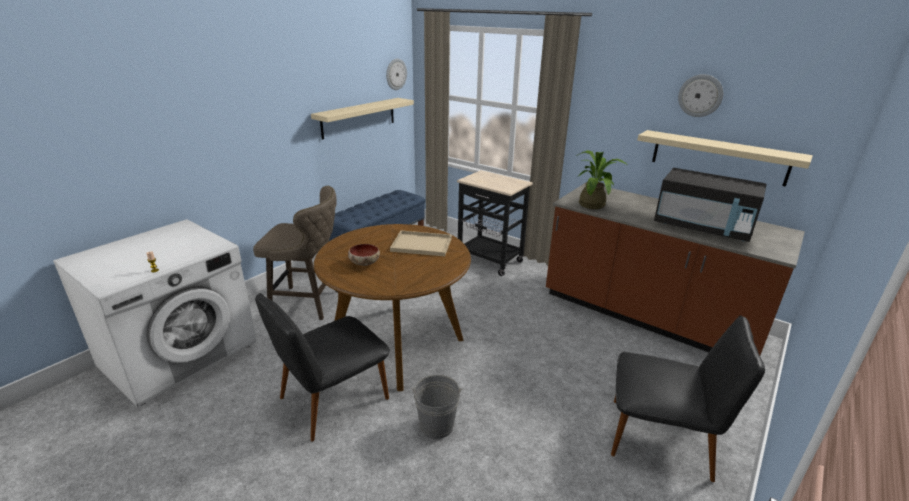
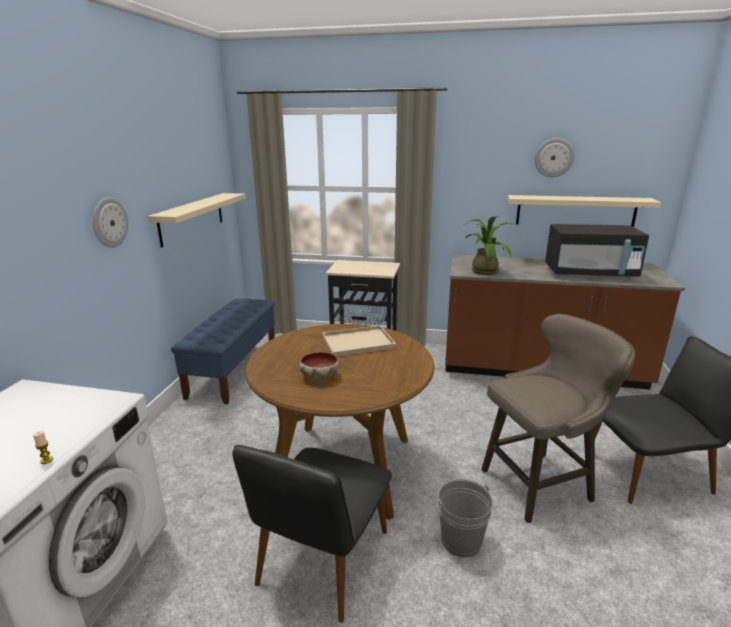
camera: 25 degrees left, 5 degrees down
(309, 303) = (197, 454): beige stool -> beige stool (540, 483)
(396, 74) = (218, 166): wall clock -> wall clock (109, 222)

